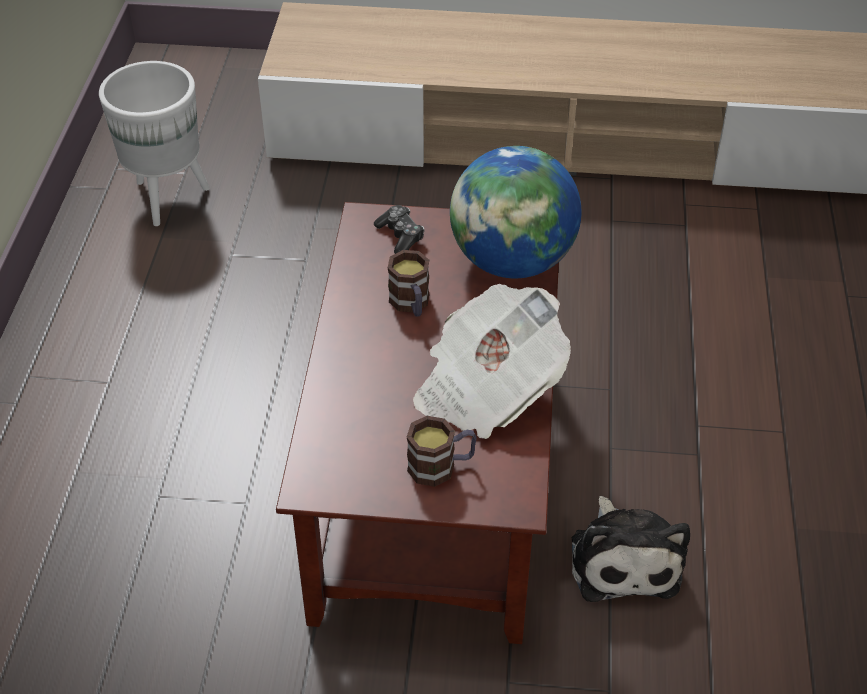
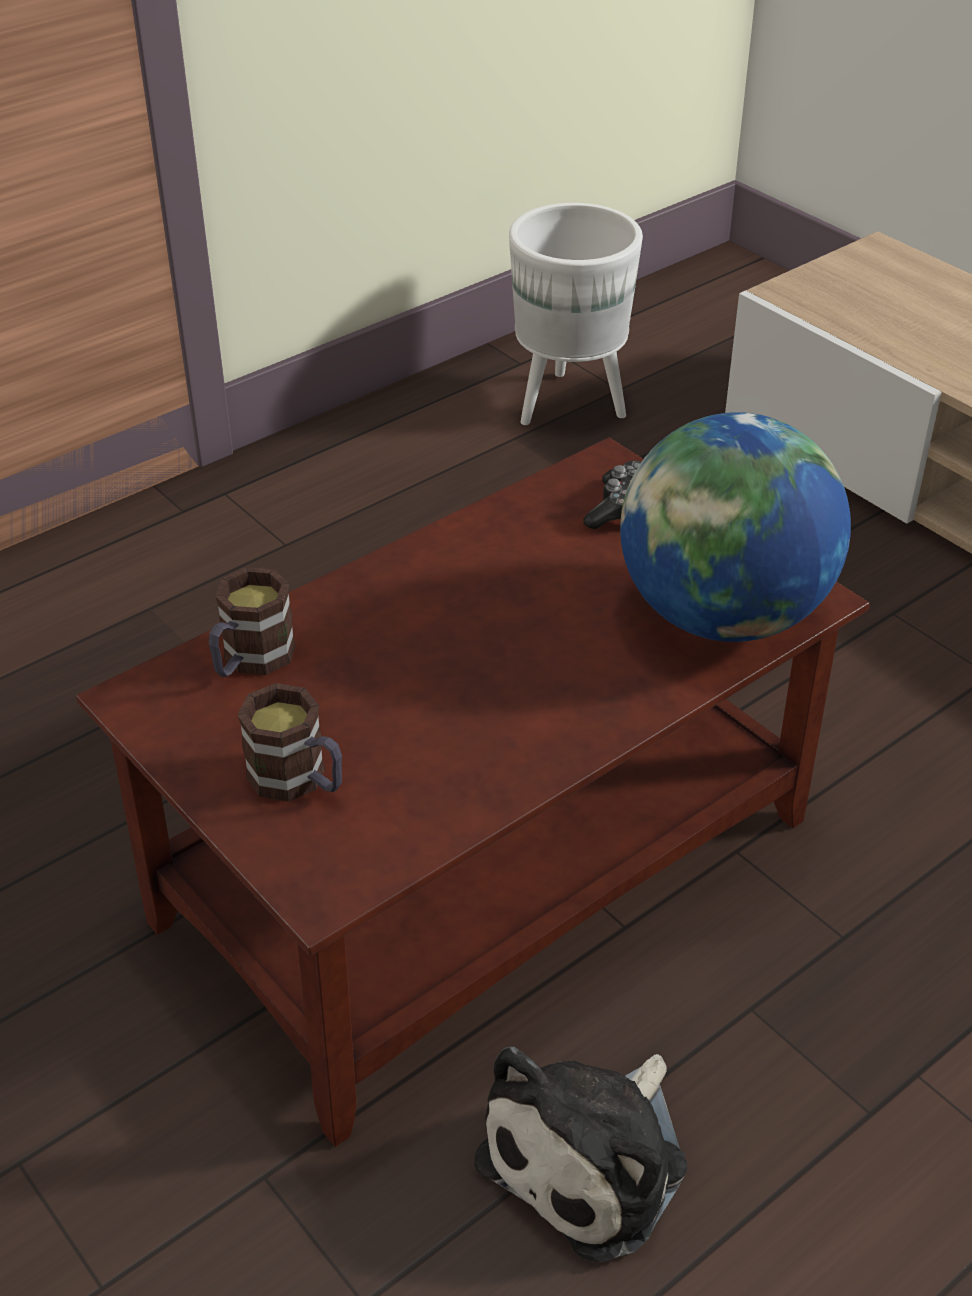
camera: 45 degrees right, 5 degrees down
(411, 304) = (525, 586): mug -> mug (250, 661)
(487, 388) = (480, 734): newspaper -> none

